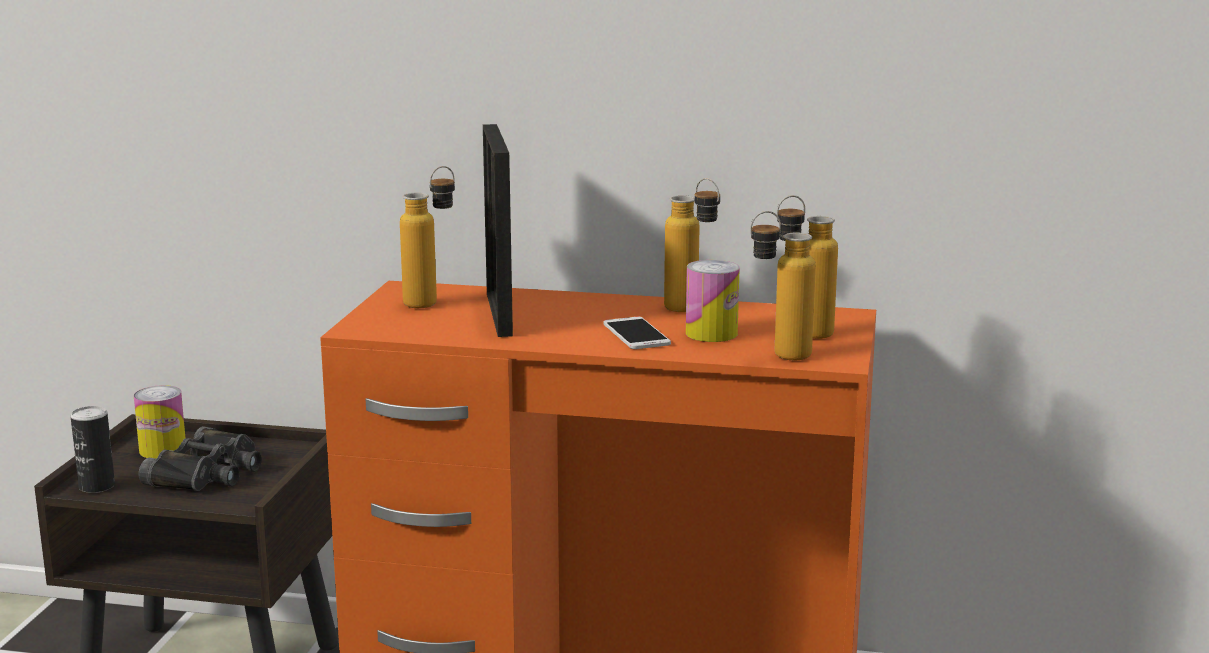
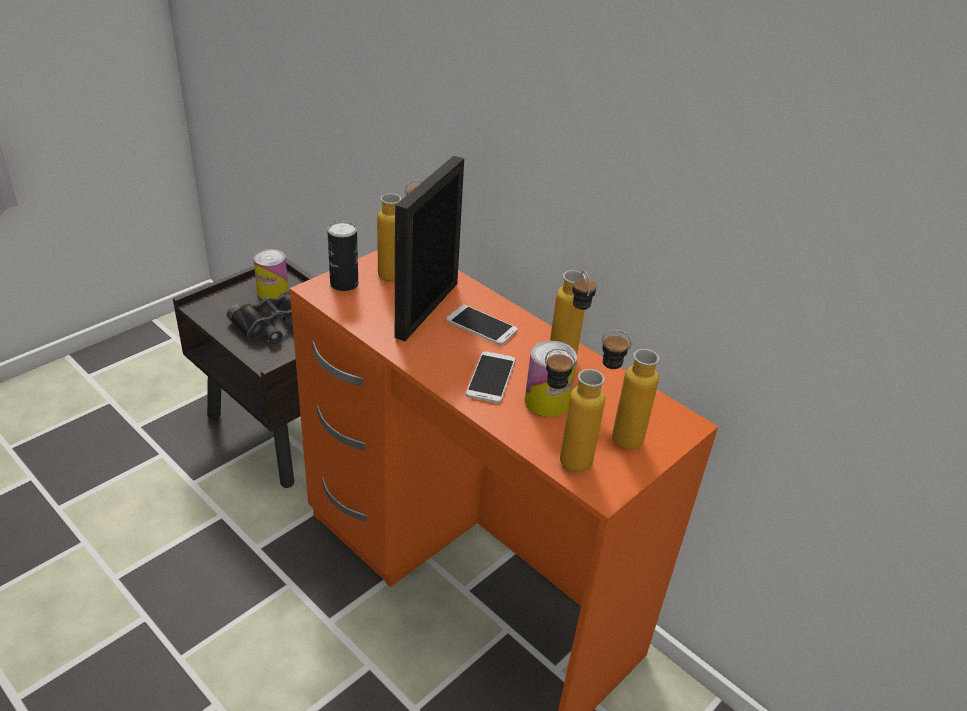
camera: 30 degrees right, 20 degrees up
(97, 486) = (209, 310): can -> can (344, 284)
(572, 310) = (481, 325): none -> phone

